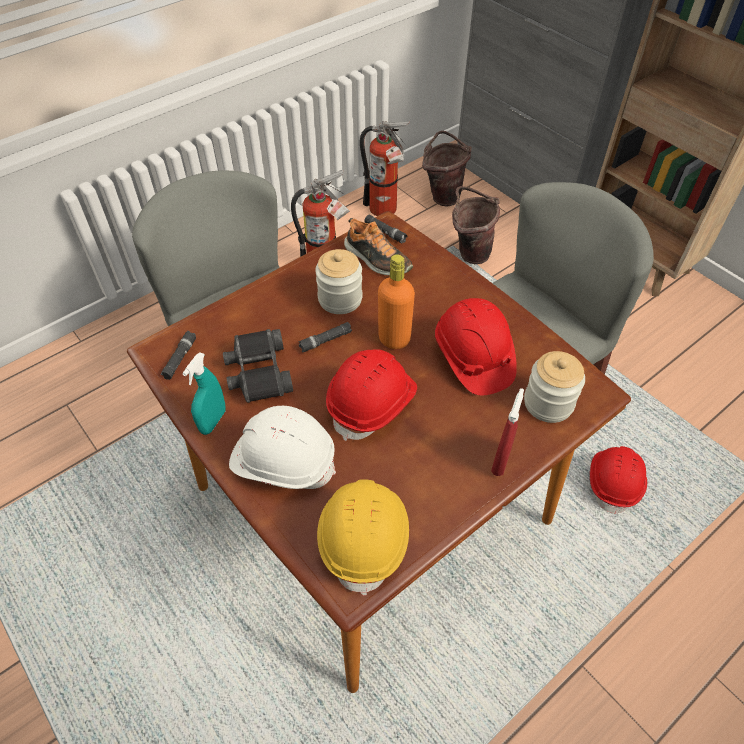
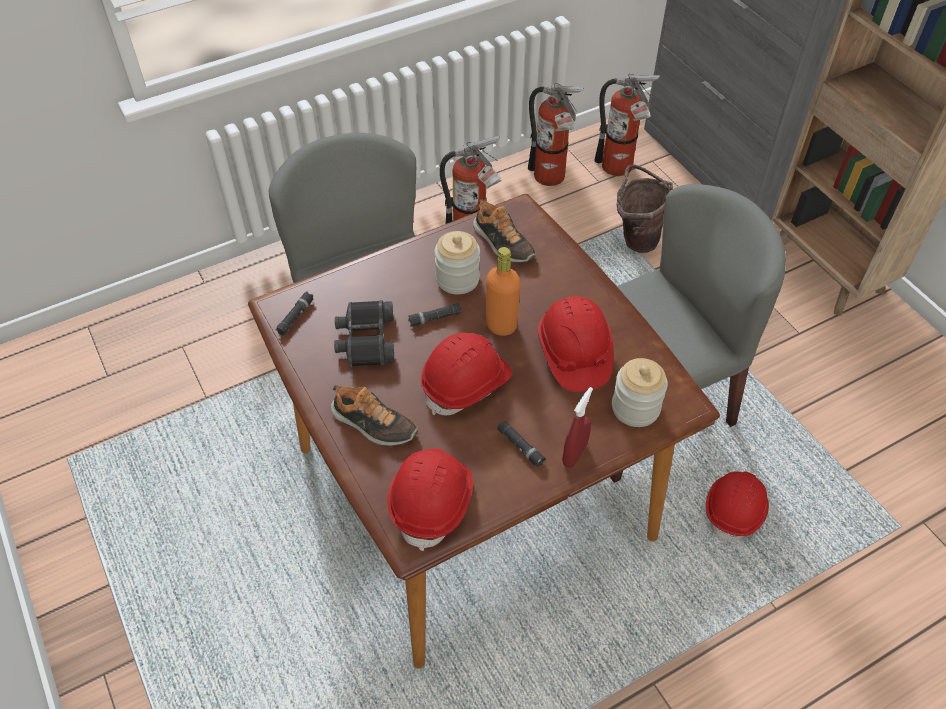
camera: 10 degrees right, 0 degrees up
(213, 421) = (316, 379): turquoise spray bottle -> none
(283, 461) = (373, 424): white hard hat -> shoe
(364, 537) = (432, 502): yellow hard hat -> red hard hat
(385, 232) = (517, 216): black flashlight -> black flashlight (520, 447)
(442, 196) = (620, 169): brown bucket -> fire extinguisher

